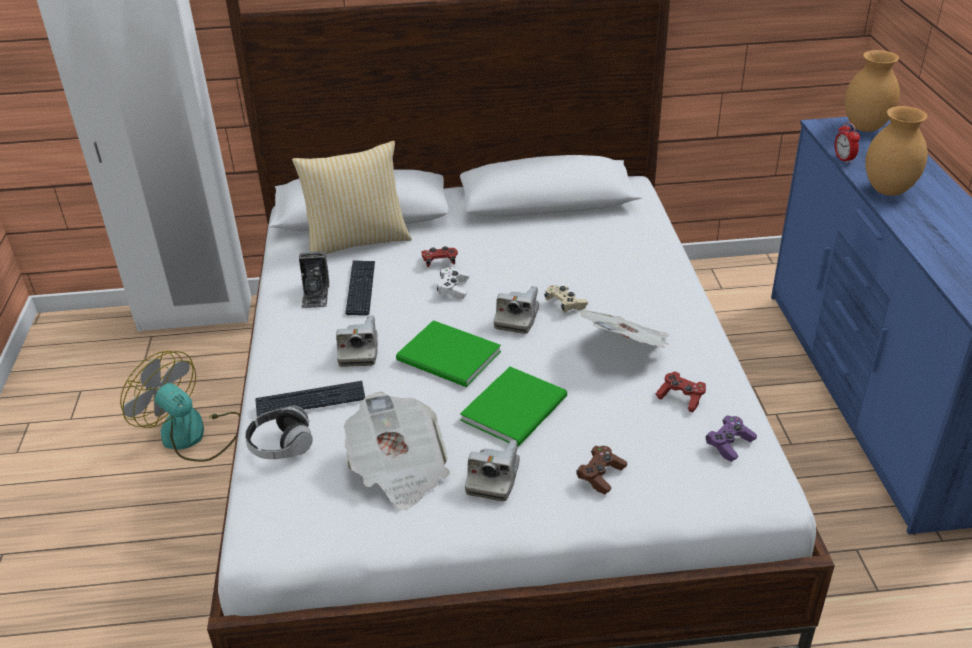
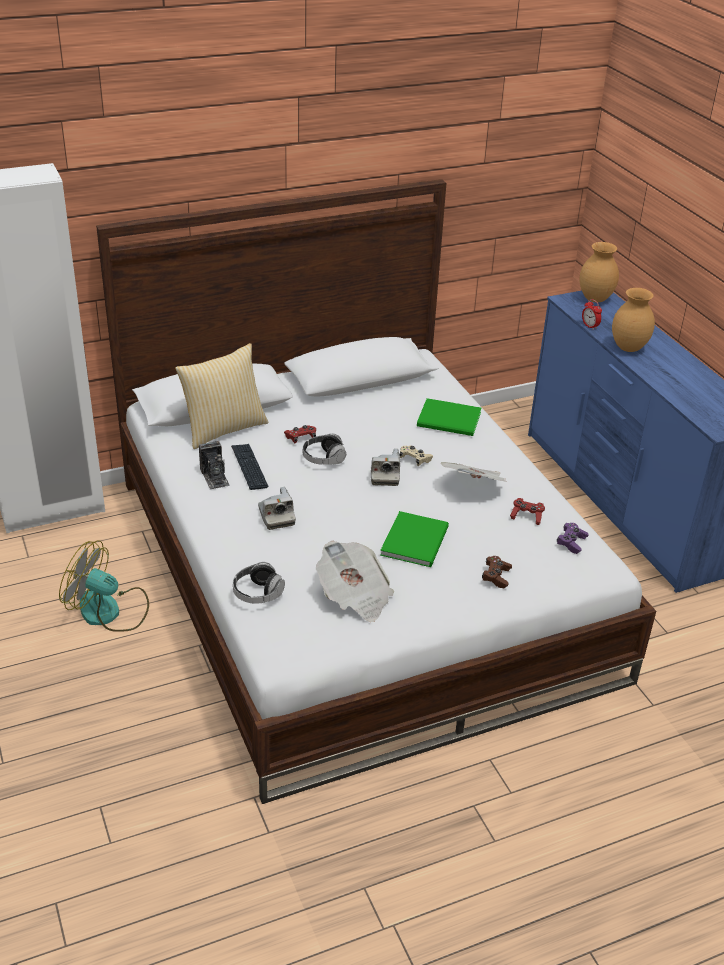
camera: 20 degrees left, 0 degrees up
(310, 401) = (261, 558): keyboard -> none
(450, 358) = (350, 511): green book -> green book (450, 420)
(453, 289) = (323, 458): white game controller -> headphones
(493, 479) = (424, 591): camera -> none

